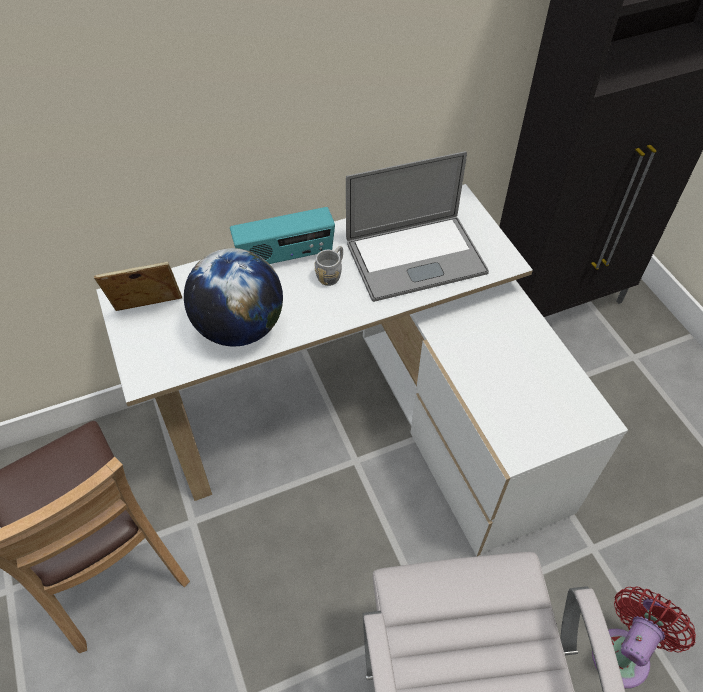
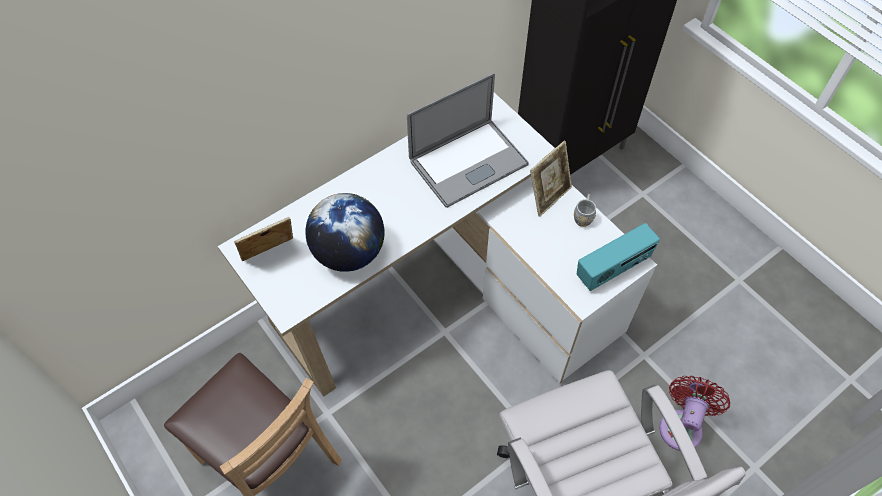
camera: 15 degrees left, 5 degrees up
(285, 257) = (364, 184): radio -> radio (613, 269)
(332, 274) = (406, 191): grey mug -> grey mug (583, 216)
(506, 319) = (548, 196): none -> picture frame

